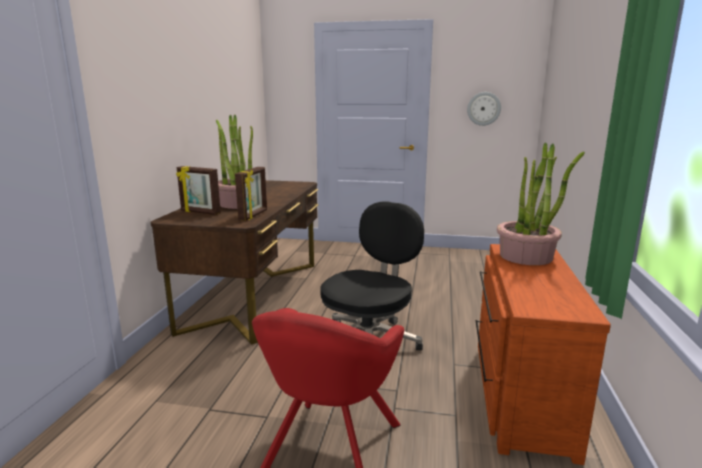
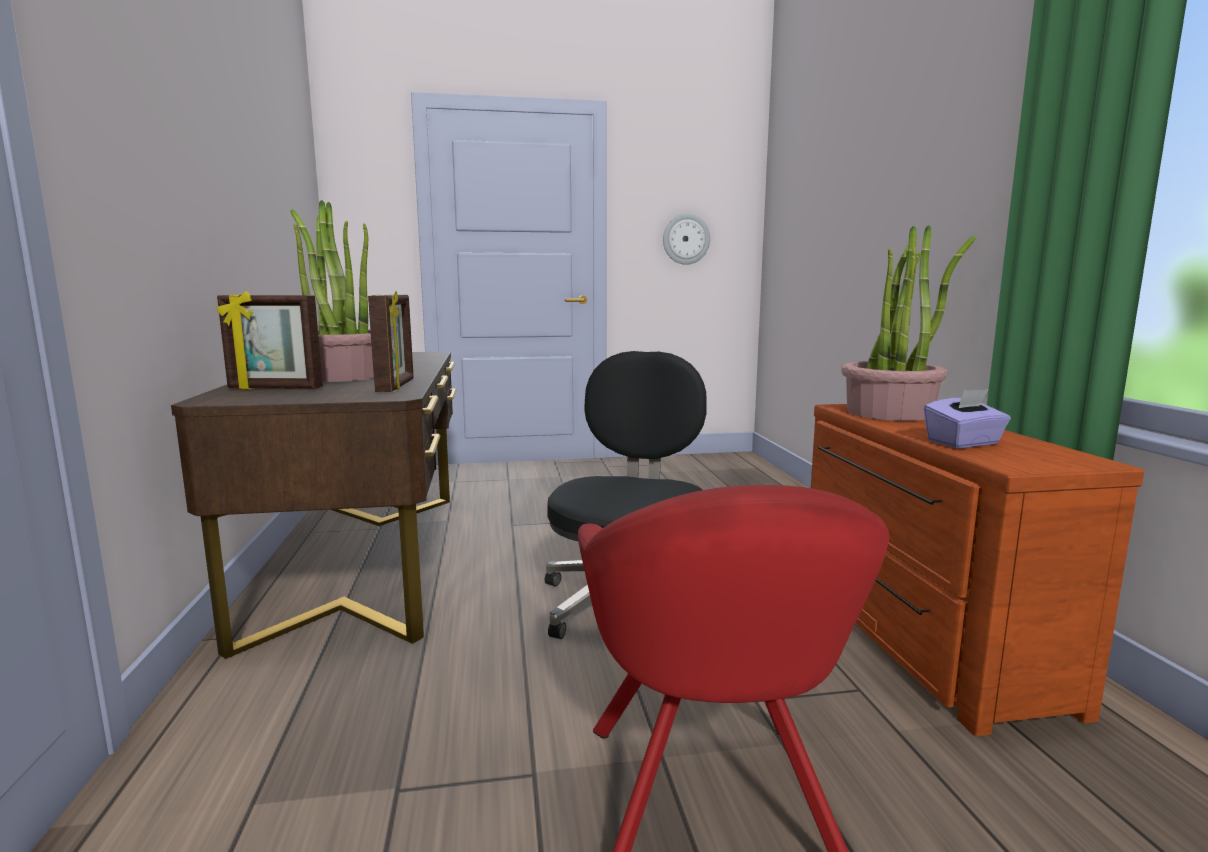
camera: 20 degrees left, 5 degrees down
(529, 288) = (964, 443): none -> purple tissue box

